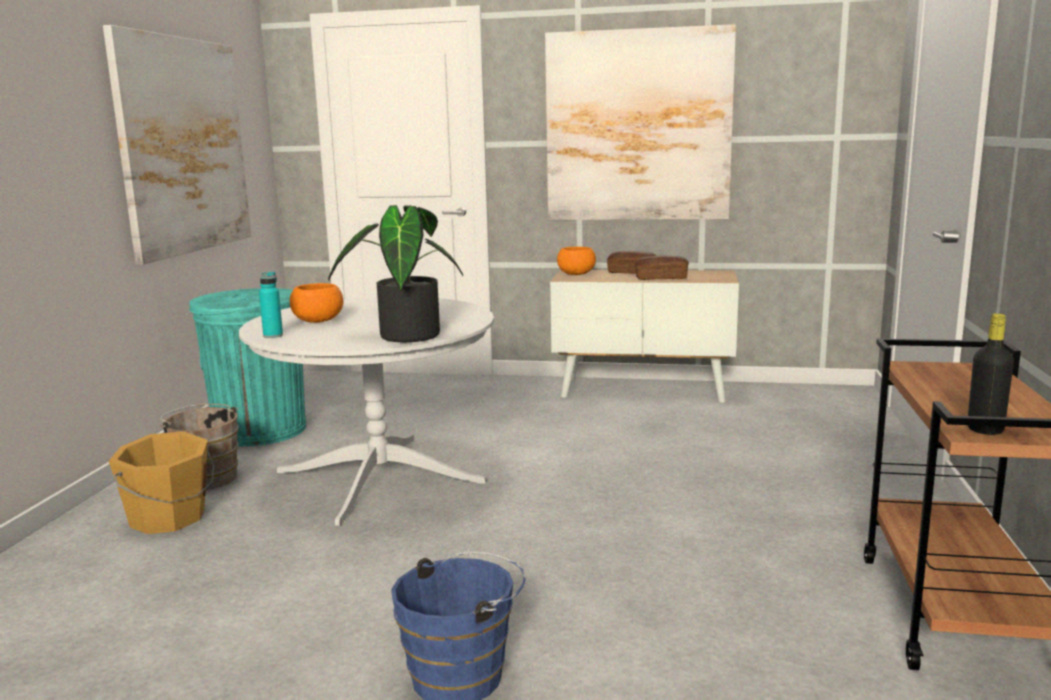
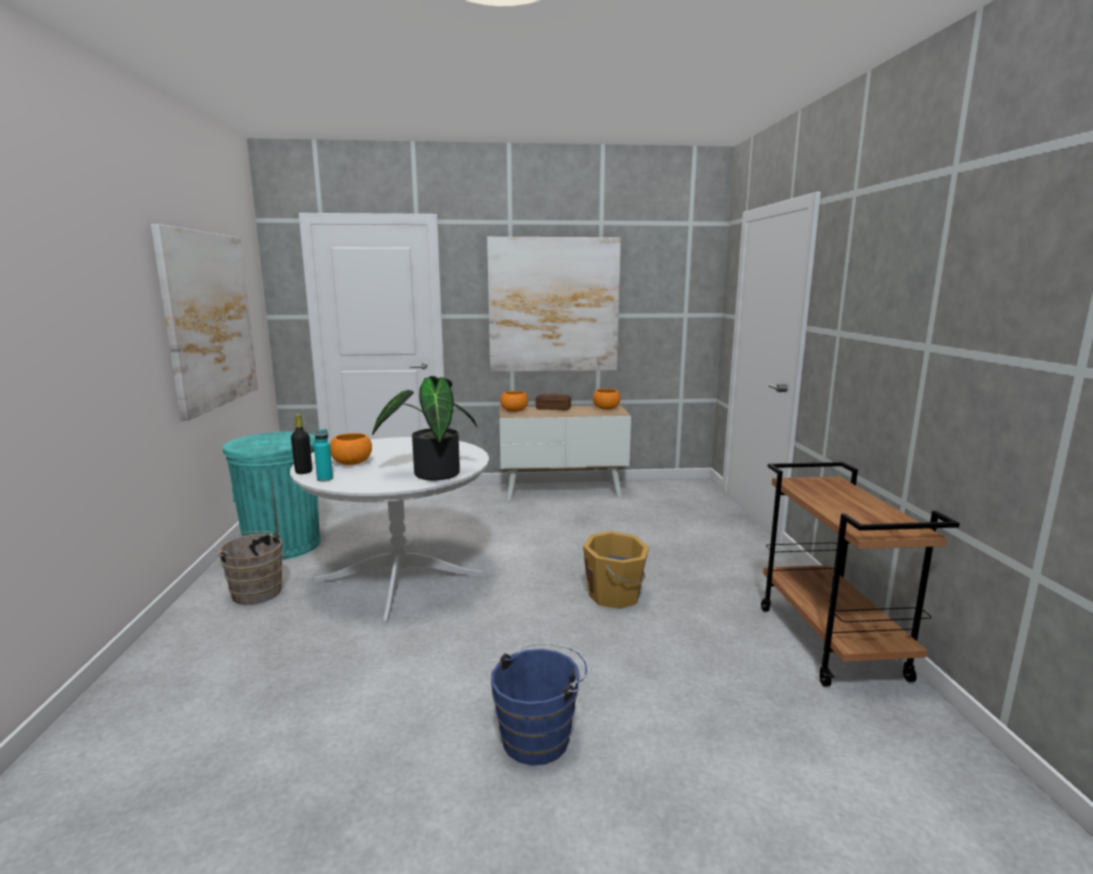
camera: 15 degrees left, 0 degrees up
(169, 518) = (238, 632): orange bucket -> orange bucket (615, 595)
(661, 278) = (576, 413): bread -> none
(708, 274) = (606, 409): none -> orange bowl
(985, 430) = (871, 530): black bottle -> black bottle (303, 472)

